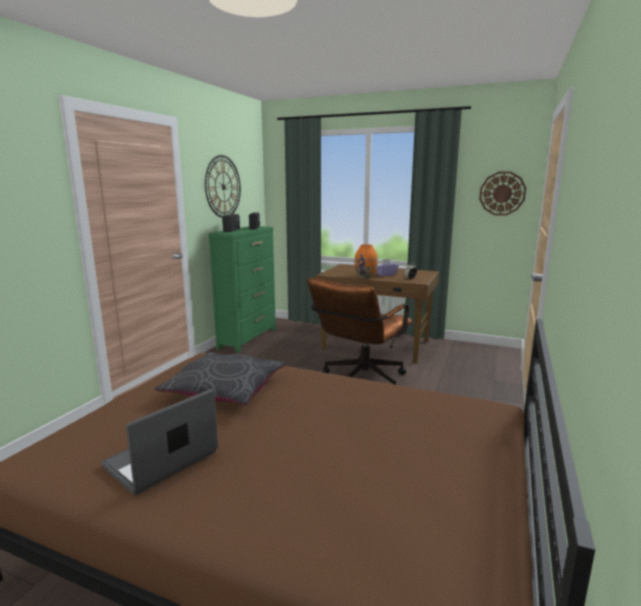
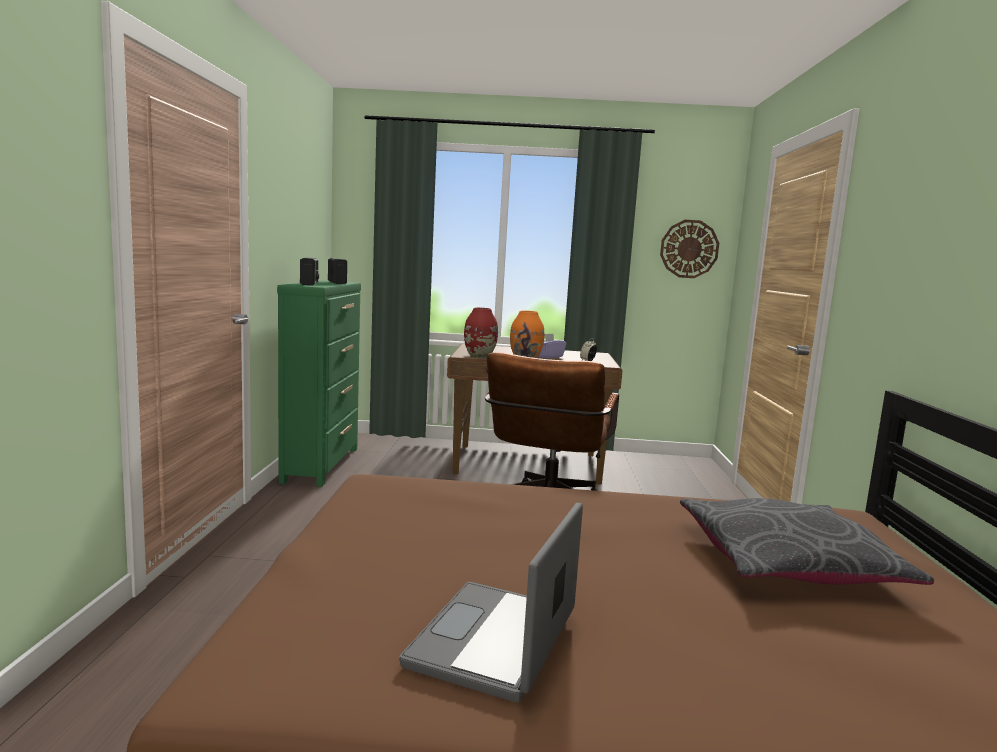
camera: 20 degrees left, 5 degrees down
(223, 187) = (291, 212): wall clock -> none
(226, 388) = (465, 523): grey pillow -> grey pillow (787, 561)
(337, 274) = (479, 356): none -> red vase

